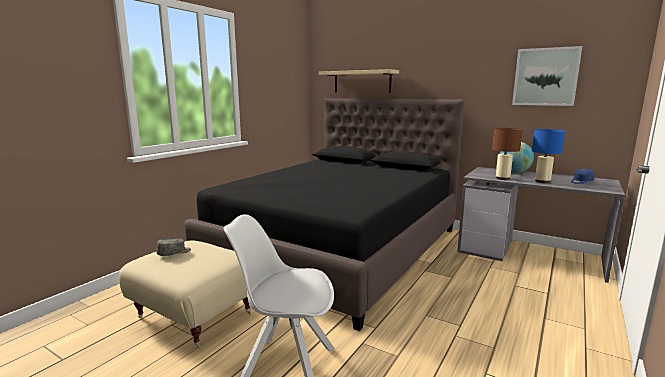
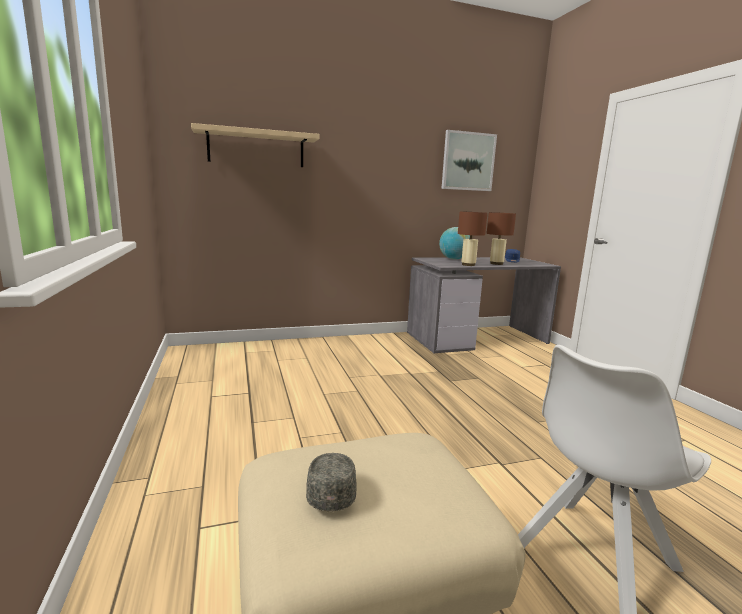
camera: 50 degrees left, 0 degrees up
(338, 248) = (331, 391): black bed -> none
(543, 181) = (497, 264): blue table lamp -> brown table lamp

